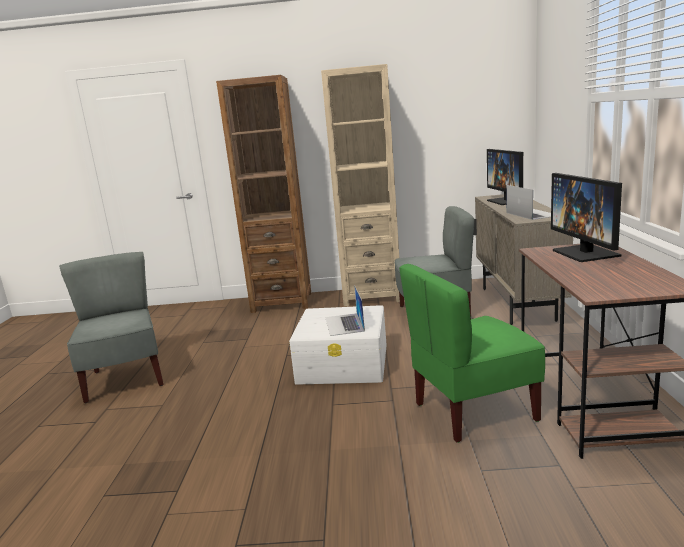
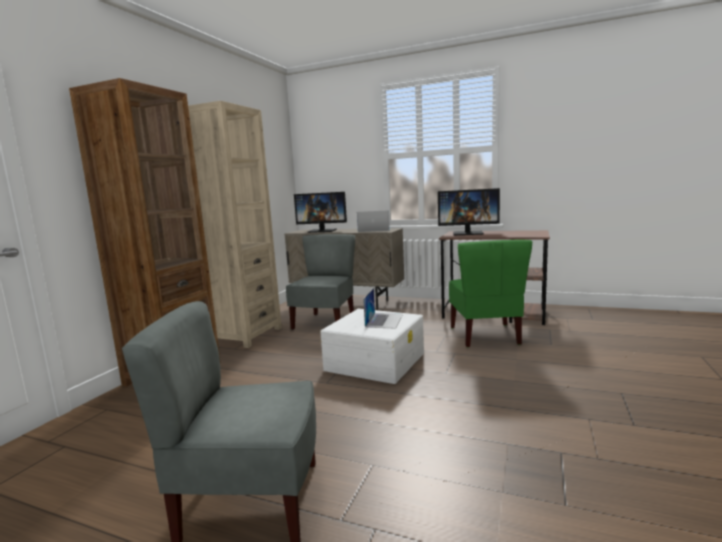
camera: 70 degrees left, 5 degrees down
(344, 324) = (384, 320): laptop -> laptop turned 90 degrees counterclockwise

